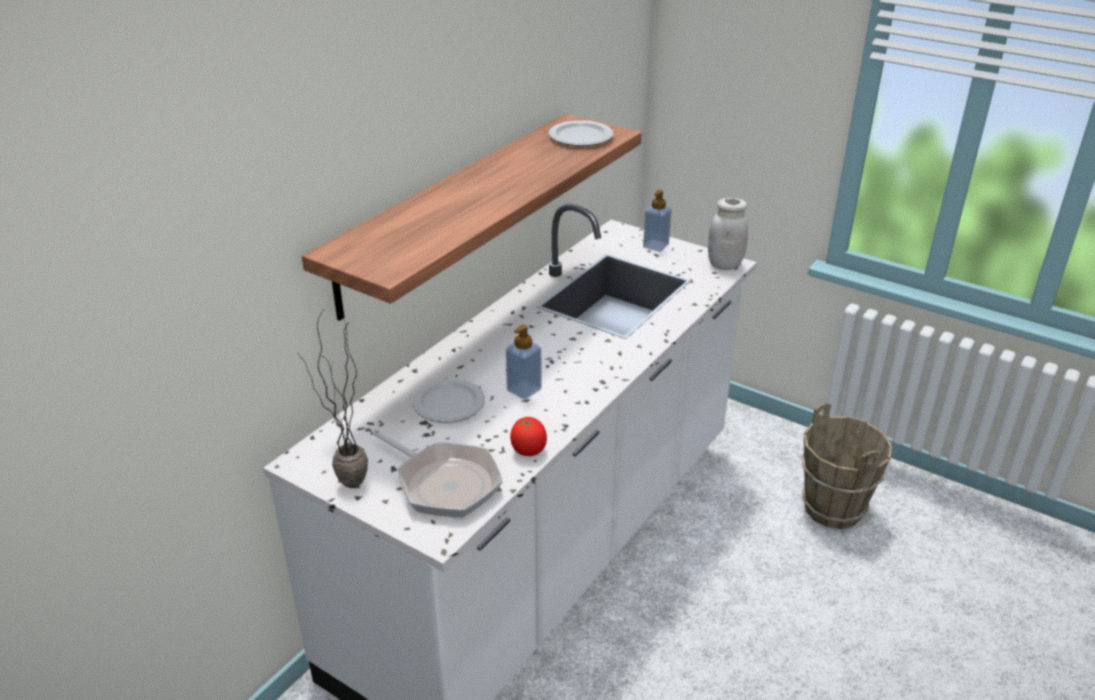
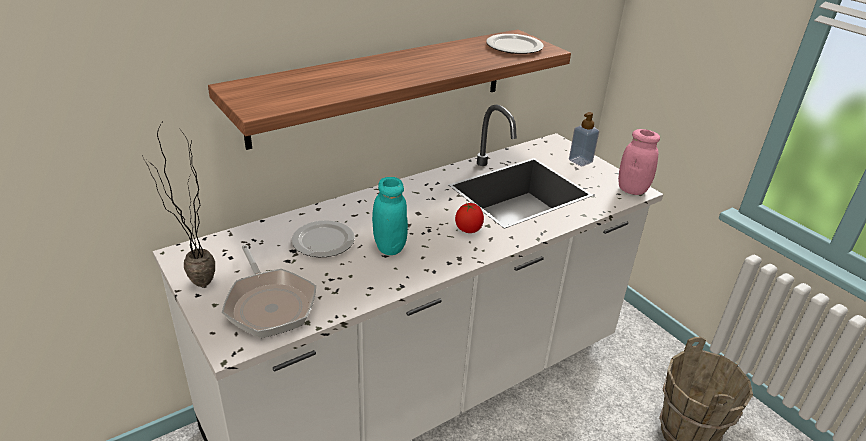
camera: 20 degrees right, 0 degrees up
(524, 390) = (389, 247): soap dispenser -> turquoise jar
(528, 450) = (356, 298): tomato -> tomato (468, 229)
(724, 265) = (632, 189): white jar -> pink jar

